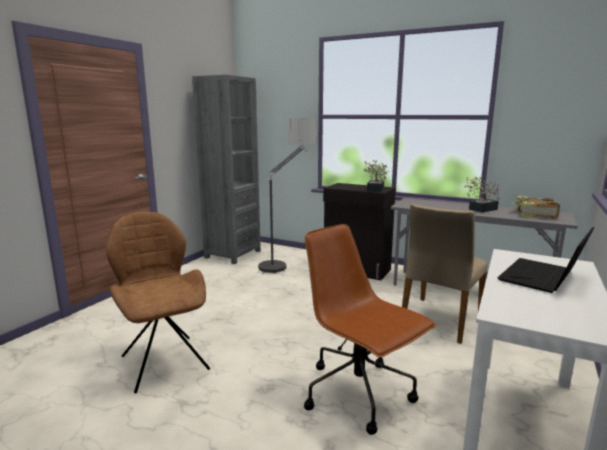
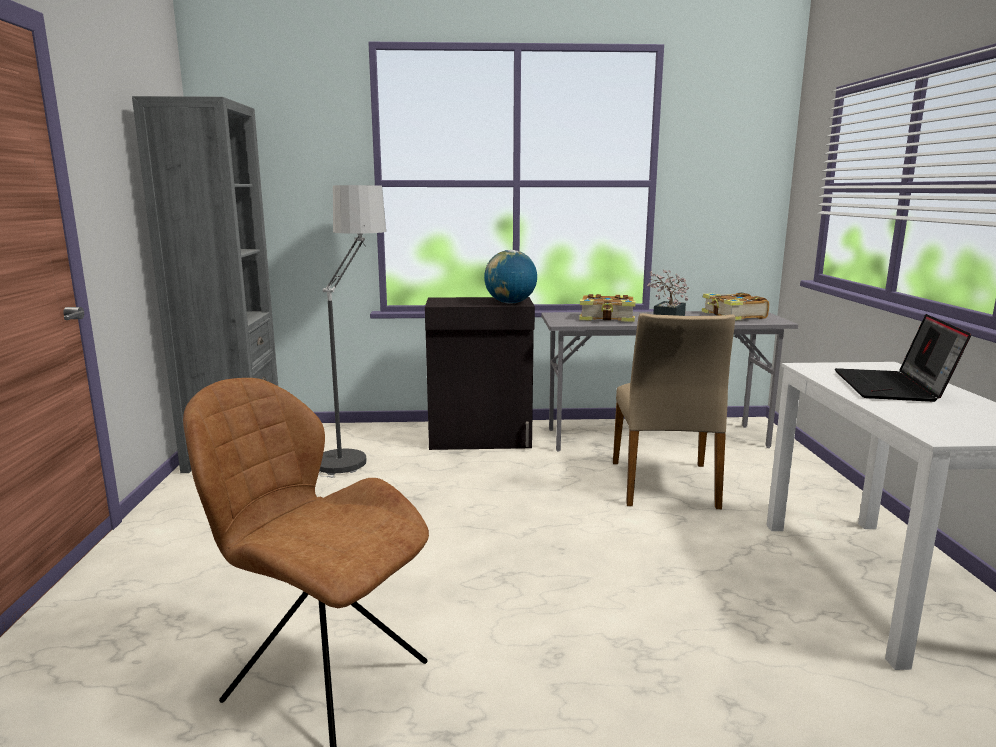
camera: 30 degrees left, 0 degrees up
(359, 394) = (684, 616): brown office chair -> none
(374, 190) = (510, 303): potted plant -> globe
(438, 205) = (607, 318): none -> book

